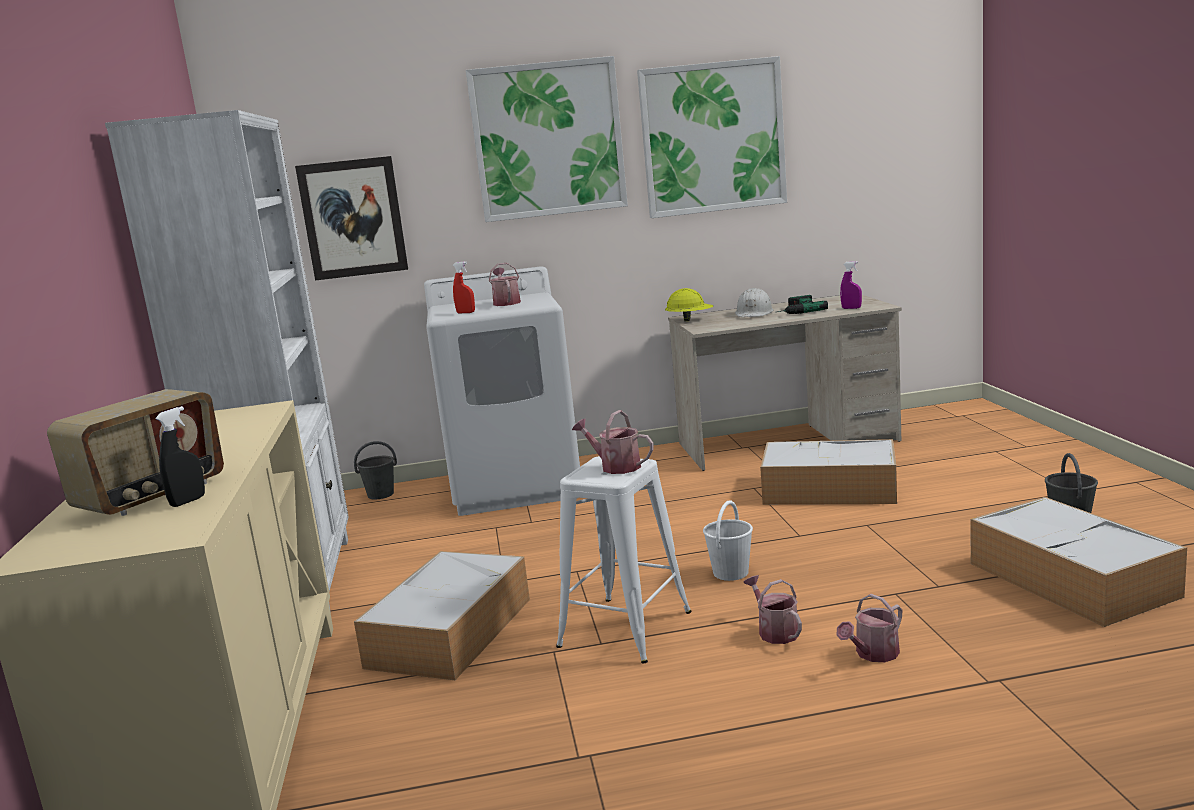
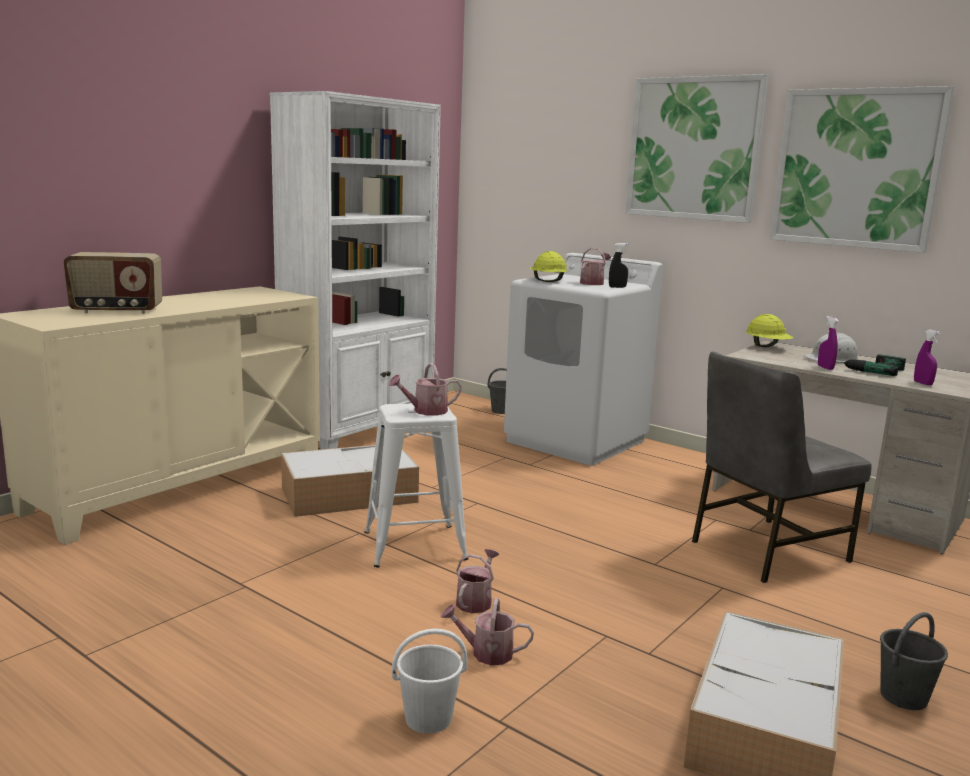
camera: 45 degrees right, 0 degrees up
(188, 501) = (111, 316): black spray bottle -> black spray bottle (617, 287)
(353, 218) = (537, 192): picture -> none
(466, 313) = (547, 281): red spray bottle -> yellow hard hat
(616, 466) = (425, 411): watering can -> watering can turned 105 degrees counterclockwise
(730, 573) = (547, 556): white bucket -> white bucket (427, 718)
(775, 319) = (825, 368): none -> purple spray bottle
(827, 490) = (765, 550): storage box -> grey chair

